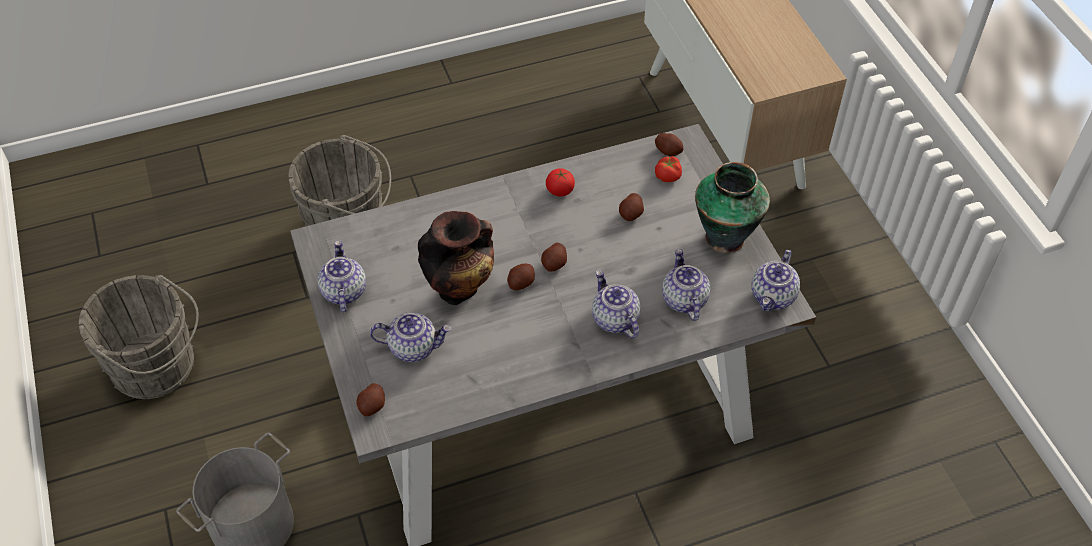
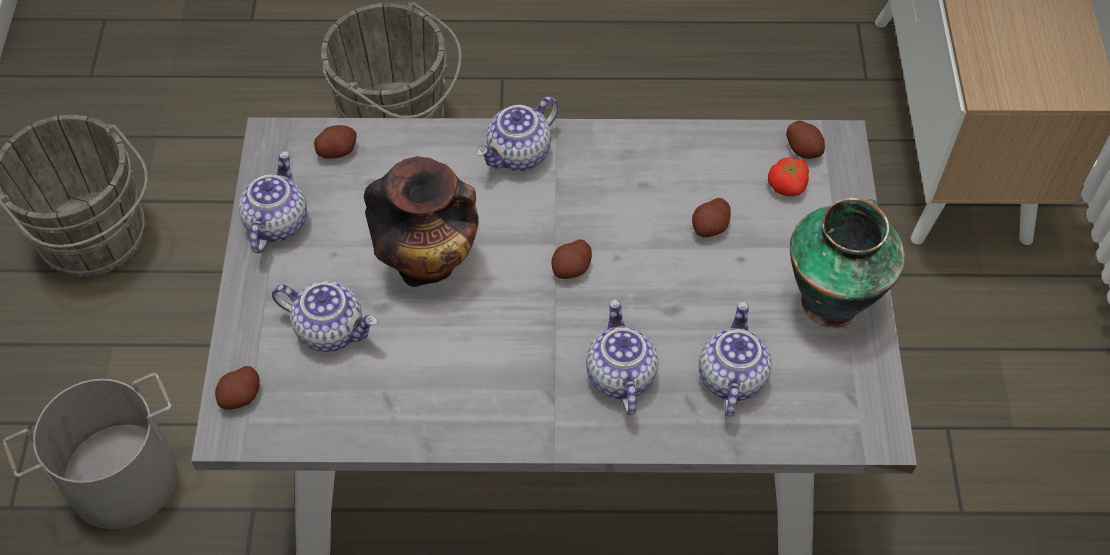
camera: 20 degrees right, 5 degrees up
(521, 283) = (514, 281): potato -> potato (337, 150)
(560, 190) = (625, 163): tomato -> none
(773, 296) = (865, 413): teapot -> teapot (519, 154)

